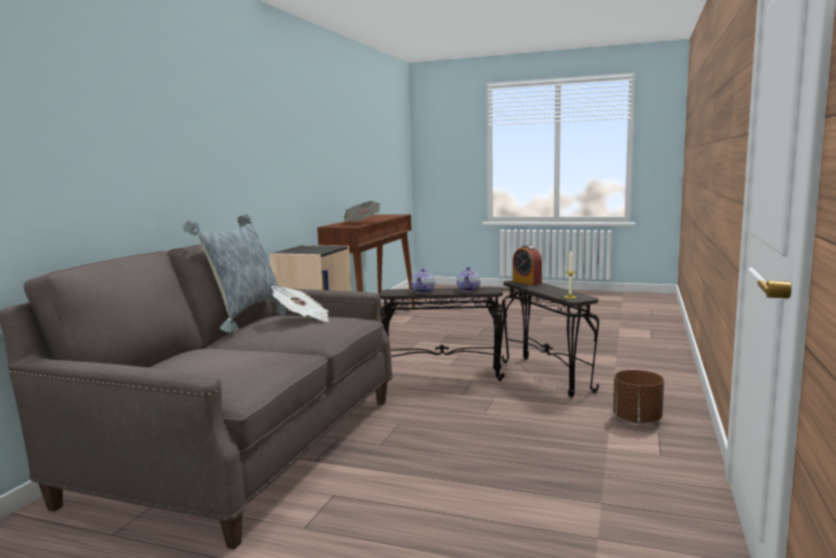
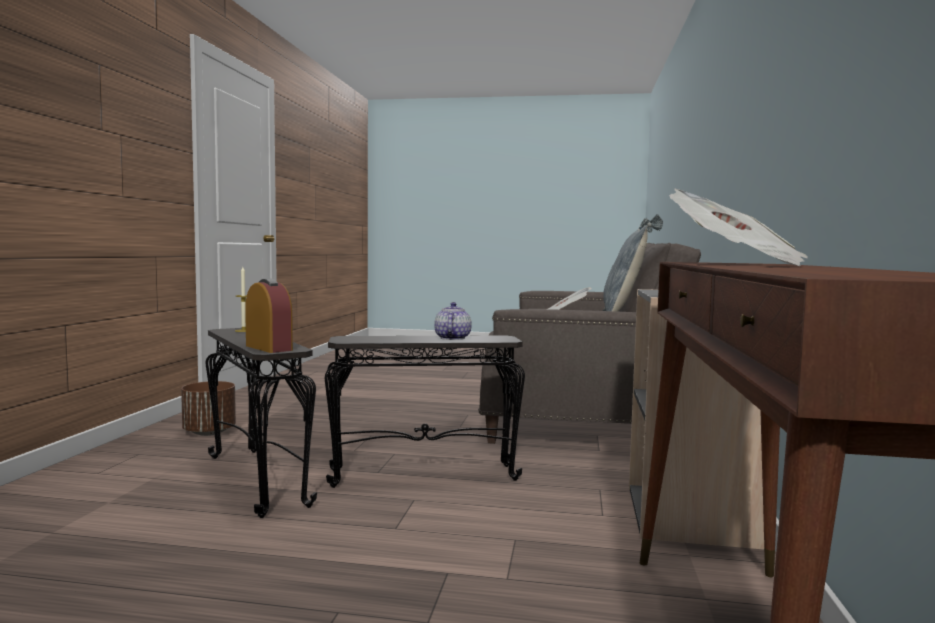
camera: 170 degrees right, 5 degrees down
(469, 290) = (381, 339): teapot -> none

